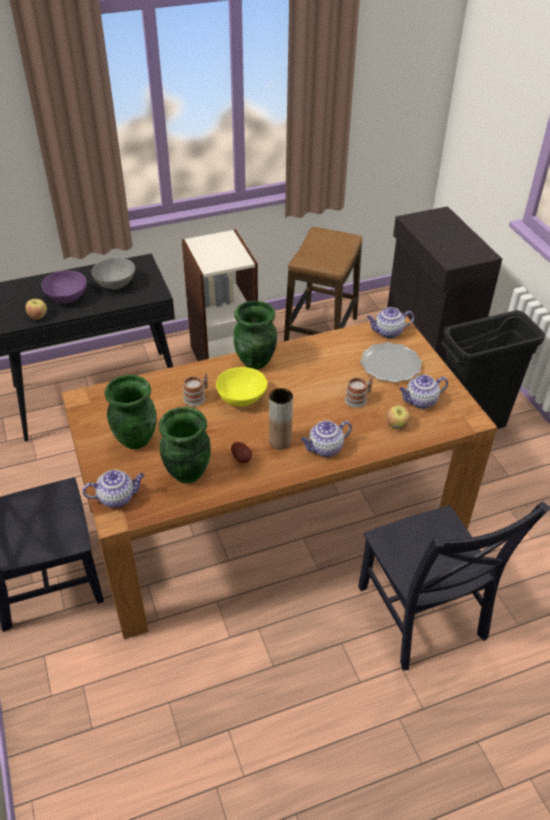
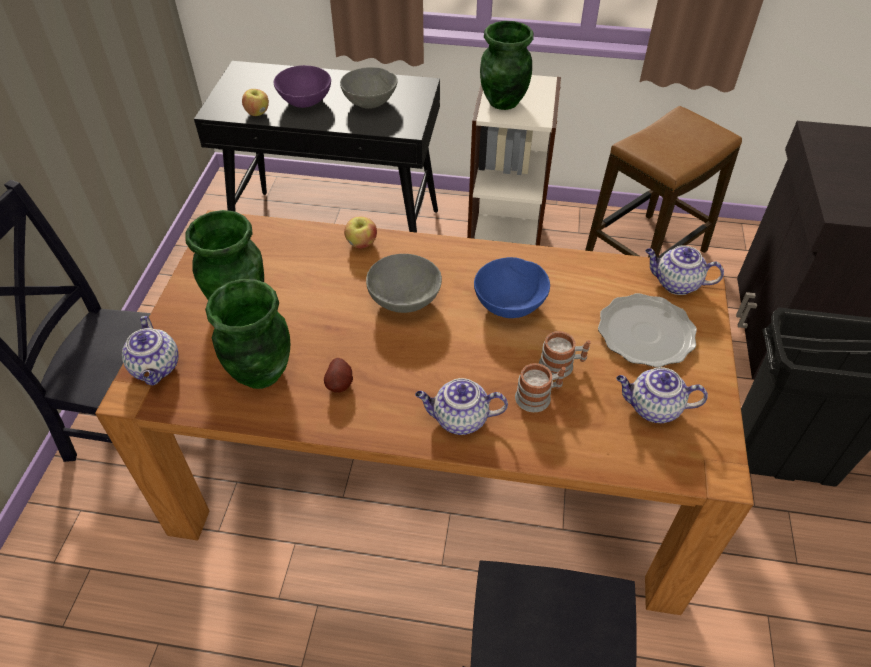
camera: 30 degrees right, 5 degrees up
(117, 497) = (157, 368): teapot -> teapot turned 60 degrees clockwise
(197, 397) = (351, 276): mug -> mug (538, 396)
(241, 398) = (404, 300): yellow bowl -> grey bowl
(256, 361) = (460, 257): green vase -> green vase (503, 102)
(280, 442) = (407, 382): brown vase -> none
(305, 377) = (509, 304): none -> blue bowl
(396, 425) = (589, 430): apple -> apple (361, 244)

